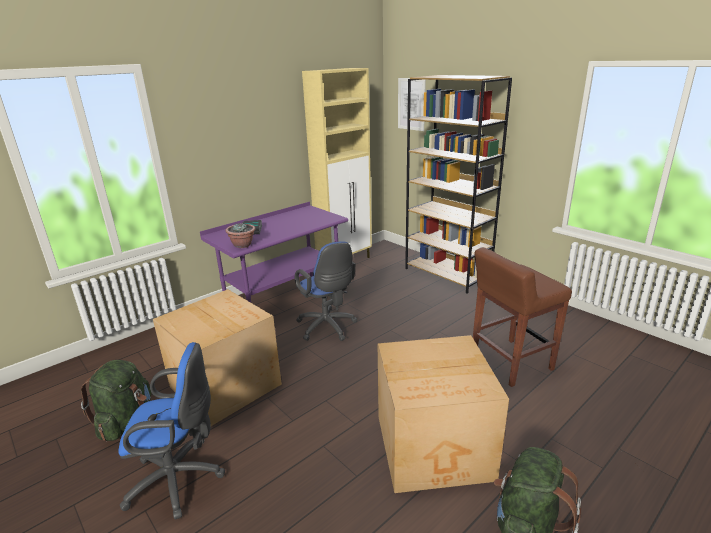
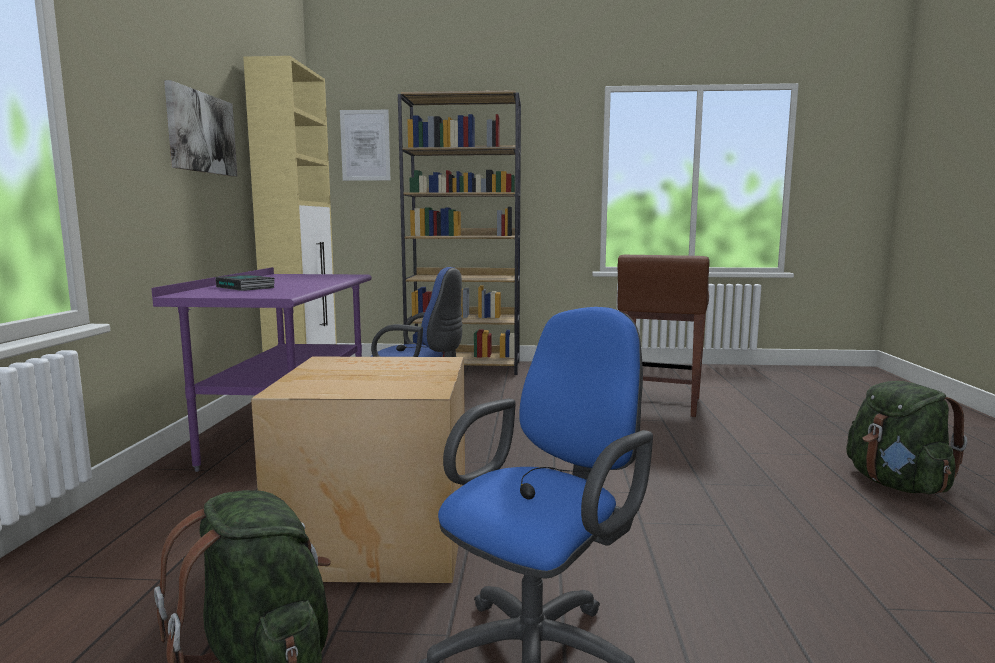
camera: 45 degrees left, 15 degrees down
(242, 245) = (280, 293): potted plant -> none
(261, 131) = (201, 133): none -> picture
(435, 447) = (735, 474): cardboard box -> none

